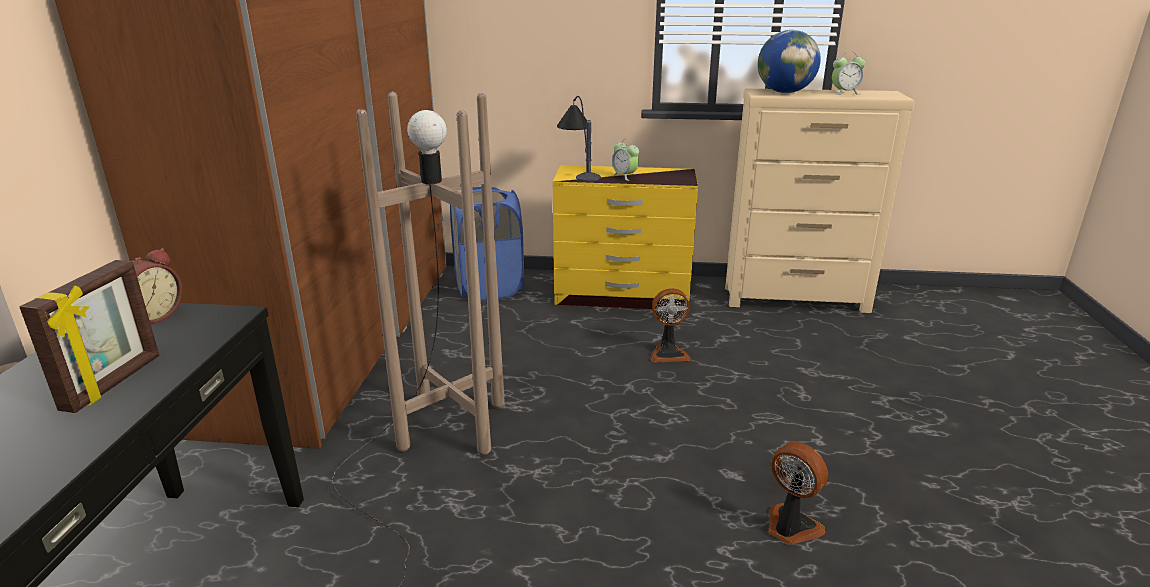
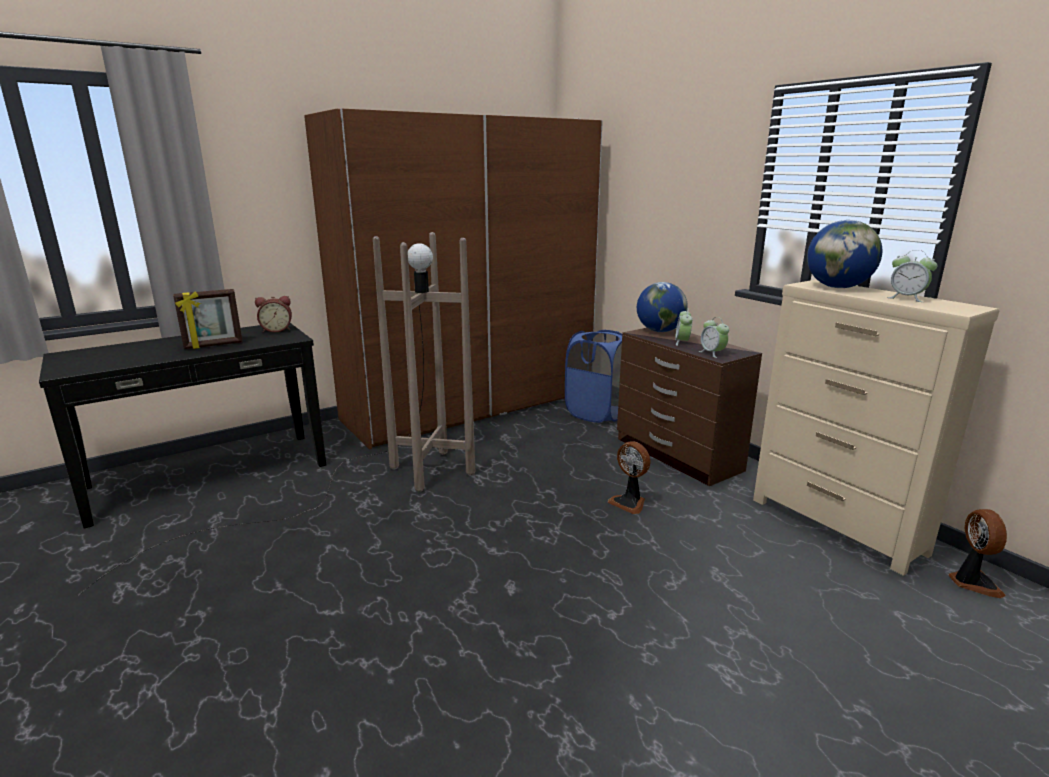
camera: 50 degrees right, 5 degrees down
(578, 171) = (659, 331): table lamp -> globe
(622, 296) = (677, 455): yellow dresser -> brown dresser
(670, 179) = (712, 353): none -> alarm clock
(790, 527) = (477, 636): fan -> fan (972, 582)

